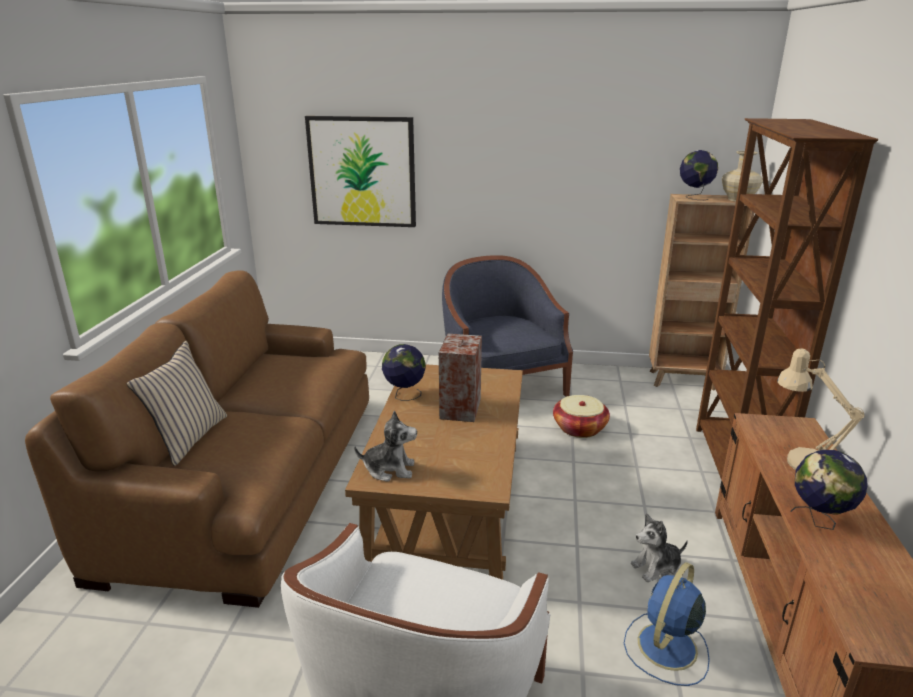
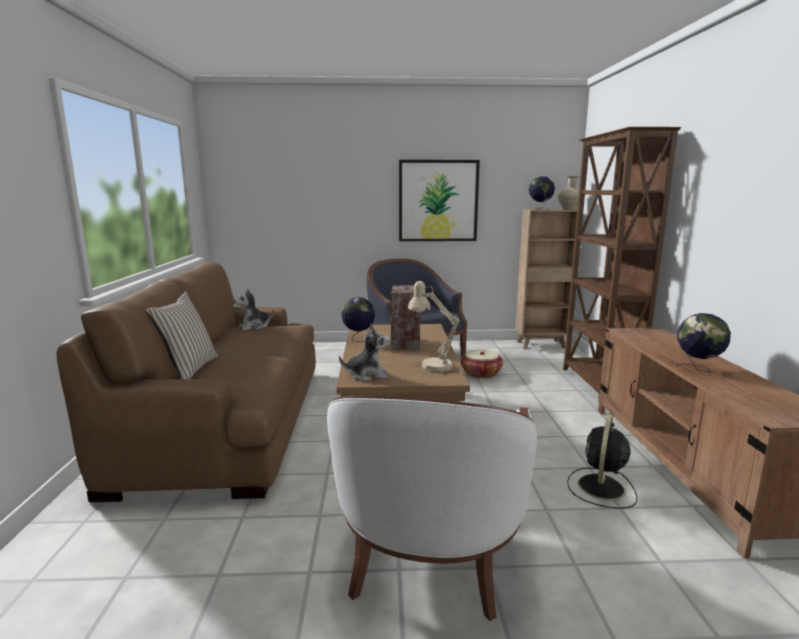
camera: 10 degrees left, 10 degrees down
(362, 172) = (299, 200): picture -> picture (438, 201)
(657, 568) = (572, 444): plush toy -> plush toy (254, 326)
(666, 648) = (600, 488): blue fan -> black fan
(800, 460) = (665, 345): beige table lamp -> beige table lamp (431, 365)

